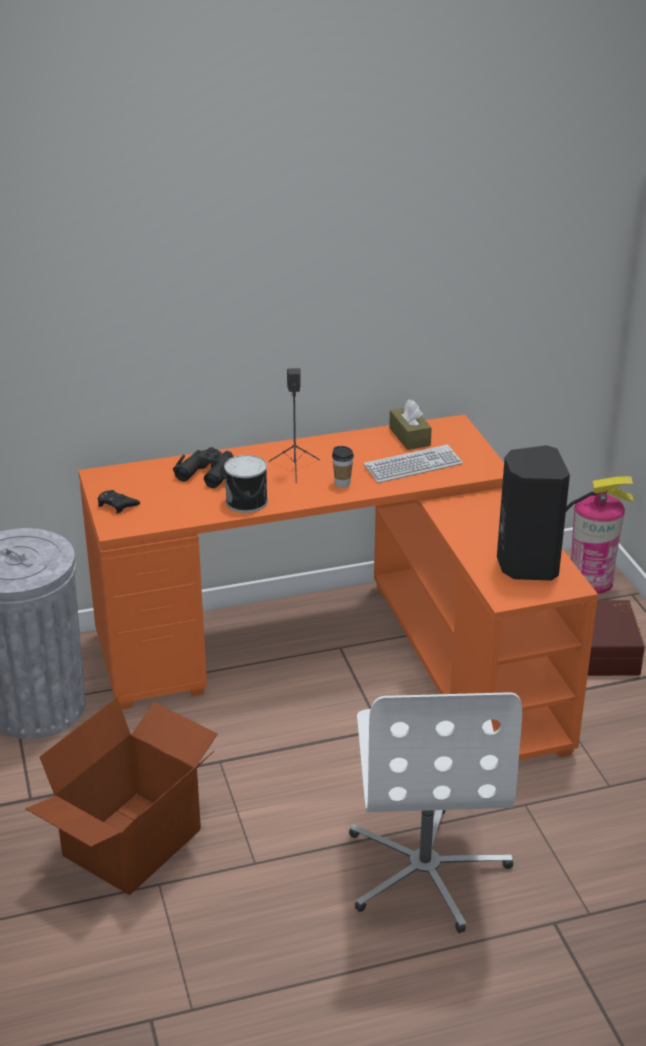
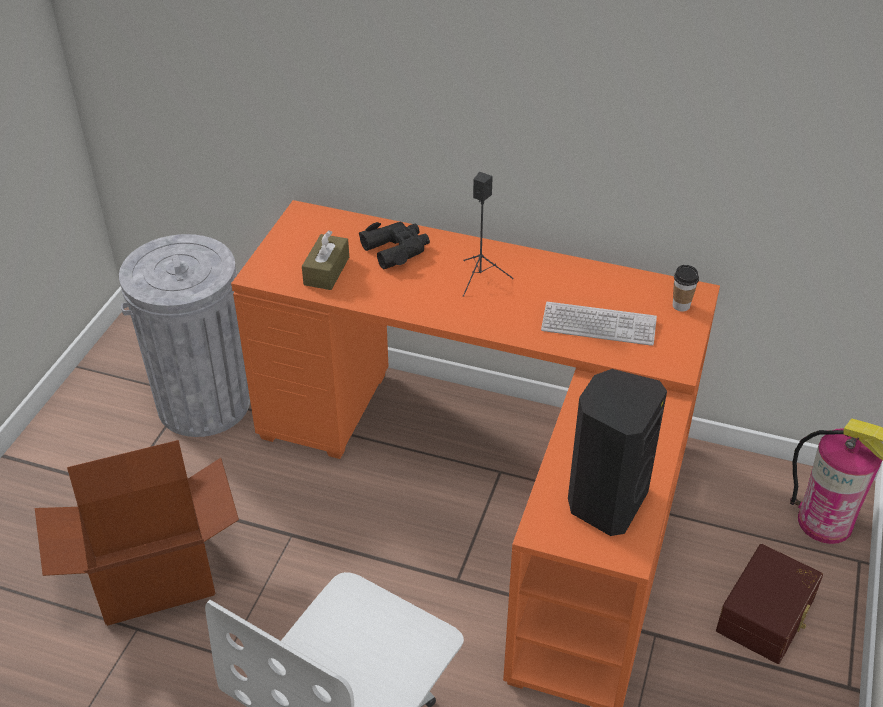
camera: 35 degrees right, 10 degrees up
(117, 505) = (284, 251): black game controller -> none
(248, 501) = (397, 297): can -> none
(342, 484) = (505, 316): cup -> cup (681, 306)
(409, 437) = (631, 289): brown tissue box -> brown tissue box (326, 271)

